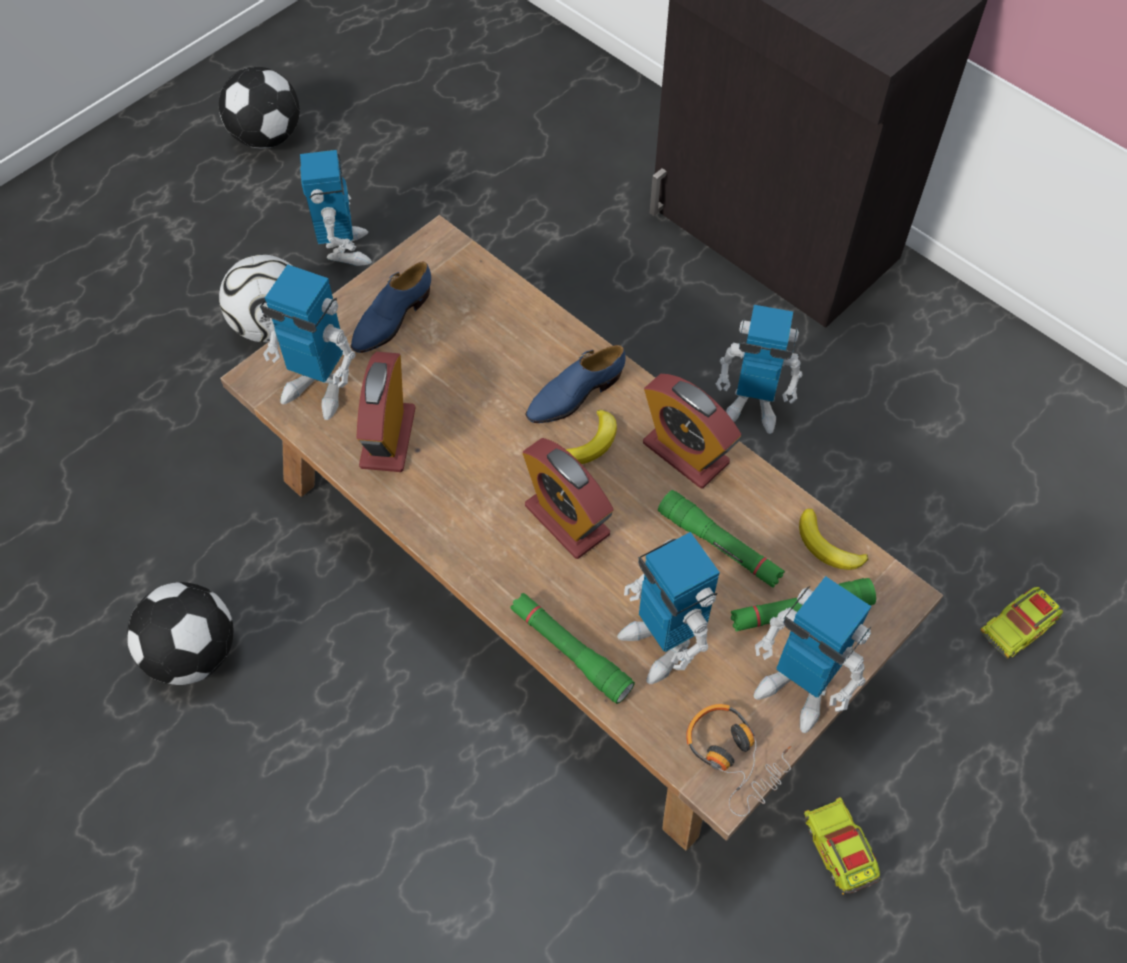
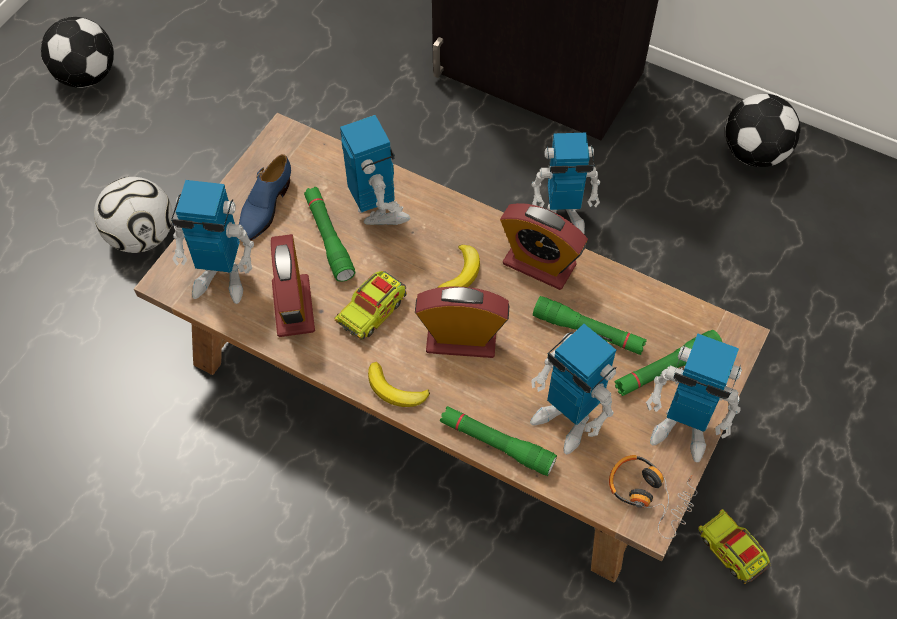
camera: 15 degrees left, 0 degrees up
(193, 655) = (161, 529): football -> football (754, 154)
(344, 249) = (185, 159): toy robot -> toy robot (378, 210)
(452, 369) = (329, 238): none -> green flashlight
(567, 520) = (461, 340): alarm clock -> alarm clock turned 150 degrees clockwise
(574, 394) = (435, 237): blue shoe -> none
(827, 546) = (671, 312): banana -> banana (395, 390)
(1017, 628) = (815, 344): toy truck -> toy truck (372, 311)

